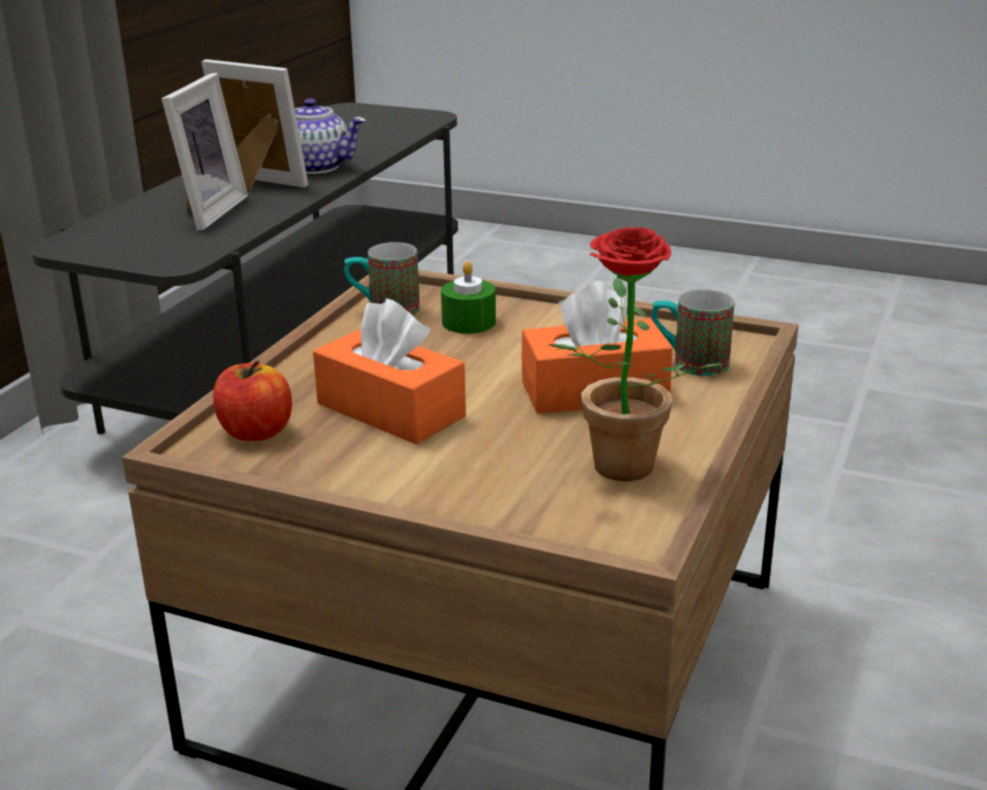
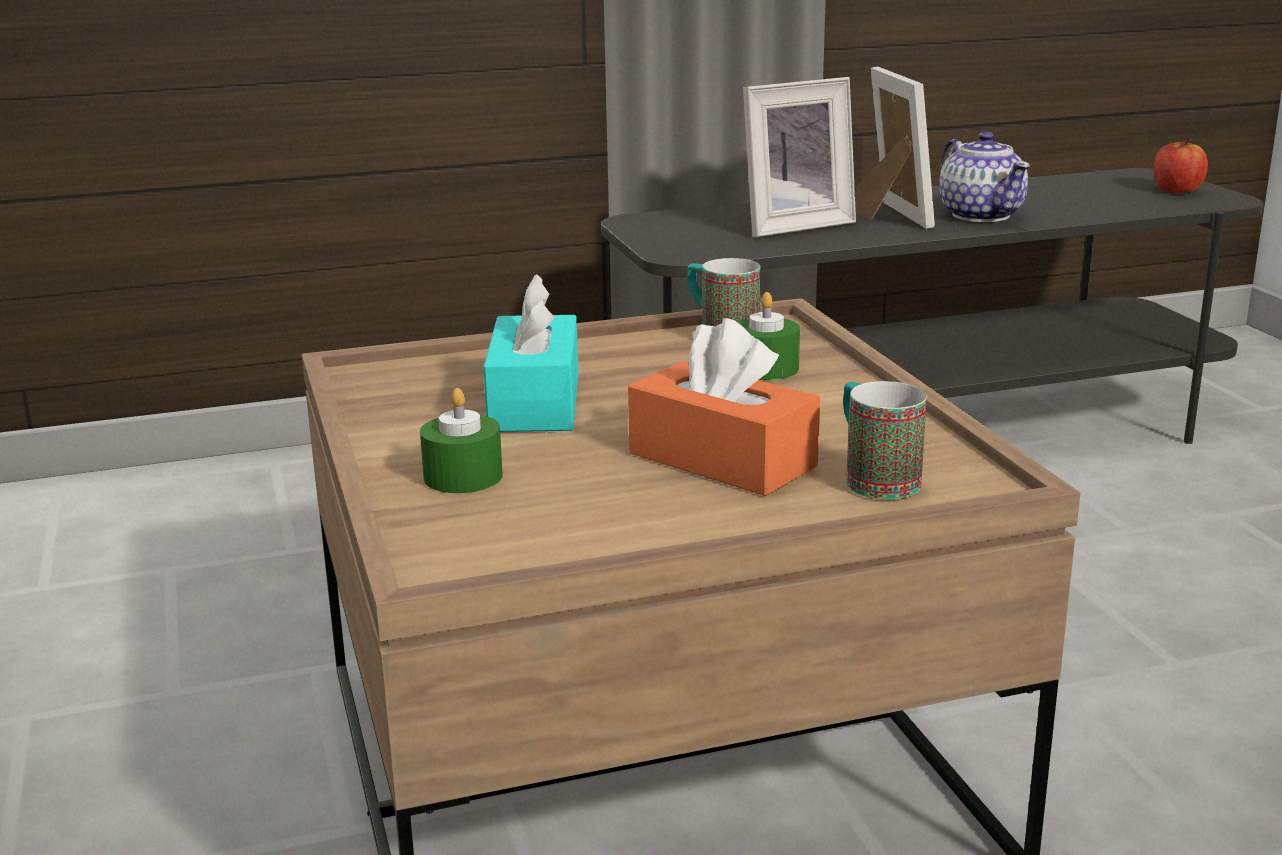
camera: 50 degrees right, 5 degrees down
(255, 432) = (418, 377): apple -> apple (1177, 190)
(390, 410) = (535, 402): orange tissue box -> turquoise tissue box
(482, 481) = (463, 476): none -> green candle
(617, 472) = (569, 522): potted plant -> none

